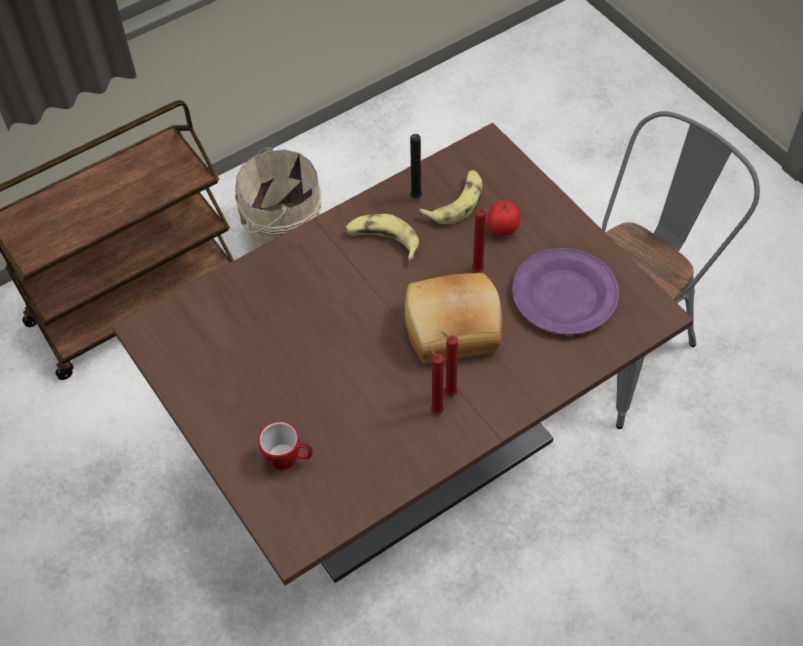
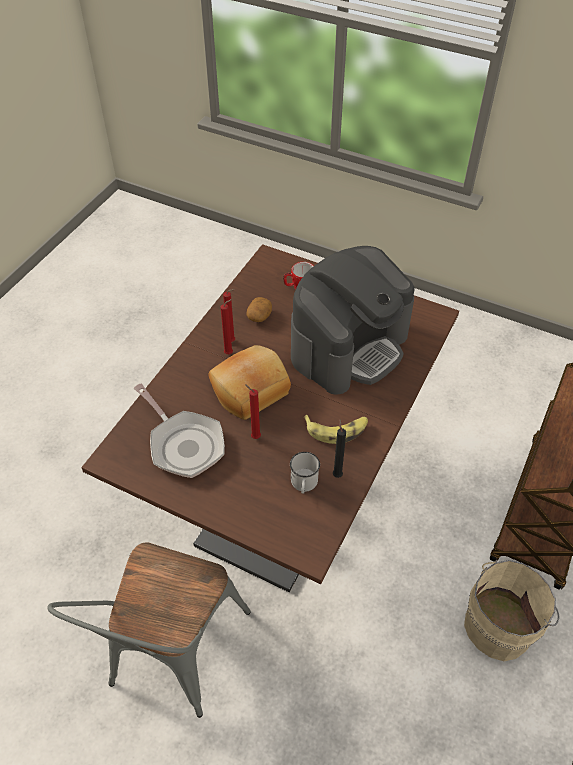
camera: 150 degrees right, 5 degrees down
(291, 335) = (349, 346): none -> coffee machine
(375, 435) = (259, 316): none -> potato
(456, 202) = (304, 484): banana -> white mug
(502, 229) = (255, 477): tomato -> none
(564, 296) = (184, 444): purple plate -> frying pan

